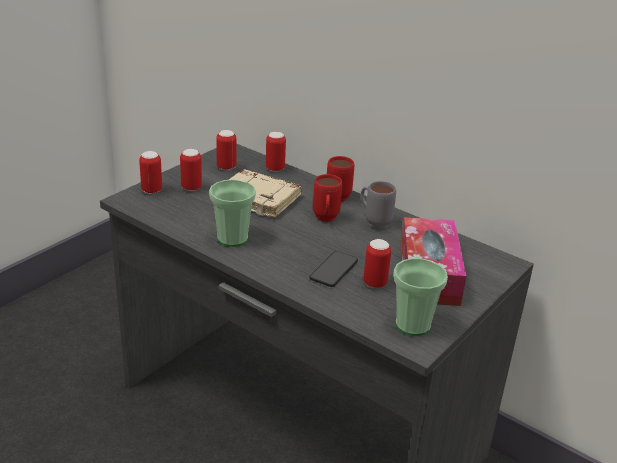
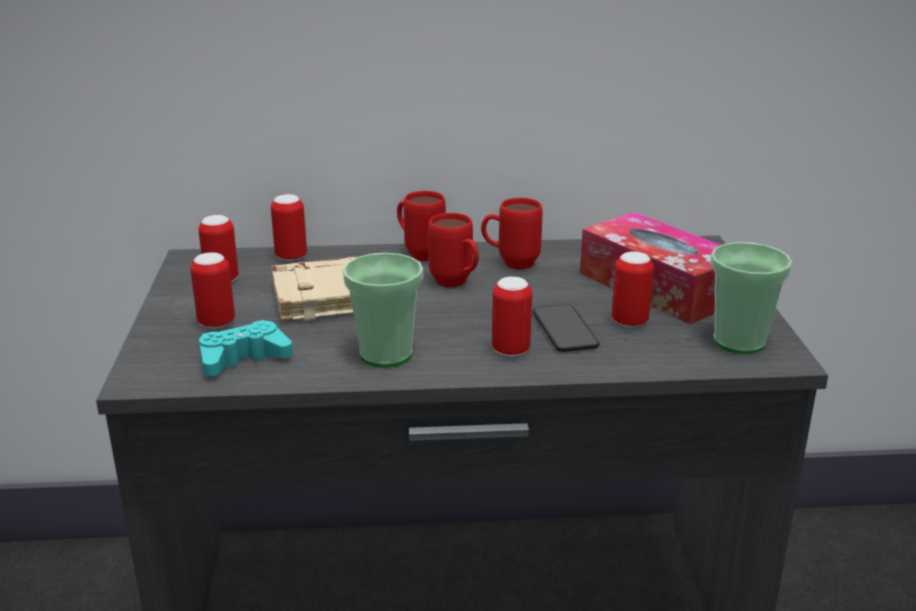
camera: 40 degrees left, 5 degrees down
(152, 190) = (161, 351): can -> can (510, 350)
(174, 210) = (243, 359): none -> turquoise game controller
(374, 222) = (510, 263): grey mug -> red mug

